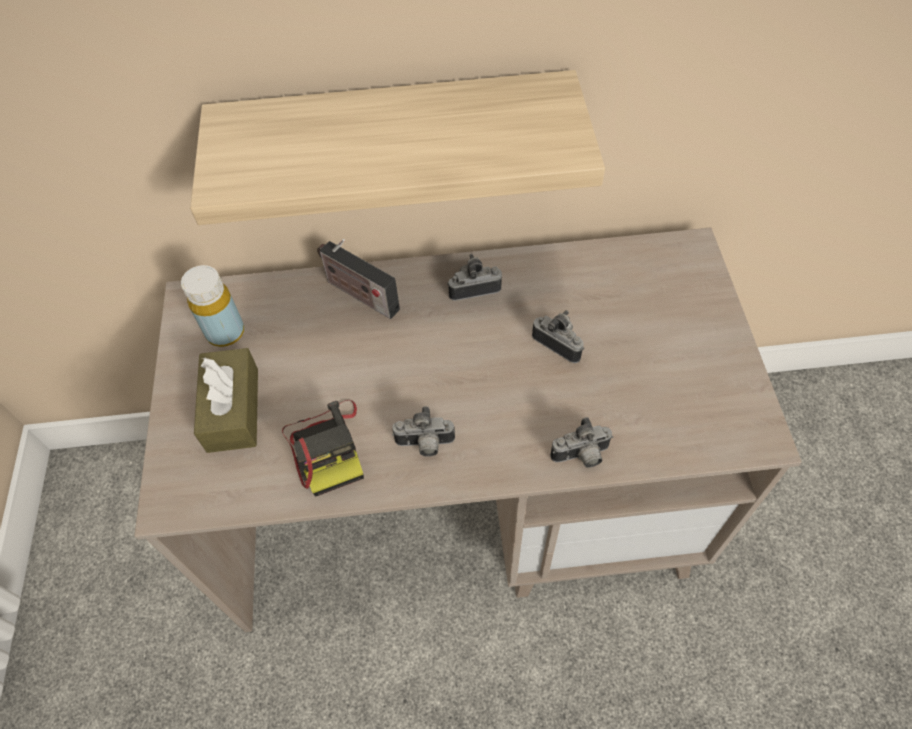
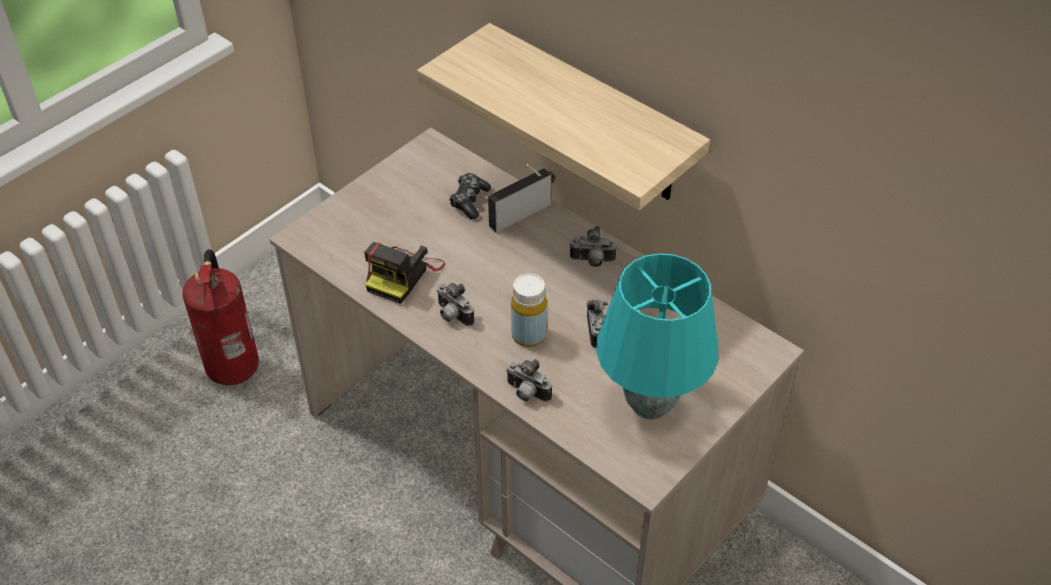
camera: 45 degrees right, 10 degrees down
(119, 657) = (234, 365): none -> fire extinguisher
(225, 332) = (426, 177): yellow bottle -> yellow bottle (528, 335)
(233, 409) = (382, 218): brown tissue box -> none
(297, 322) = (469, 201): none -> game controller
(359, 294) = (522, 213): radio -> radio turned 60 degrees clockwise
(473, 288) = (592, 261): camera -> camera turned 150 degrees clockwise
(681, 371) = (650, 405): none -> turquoise table lamp

